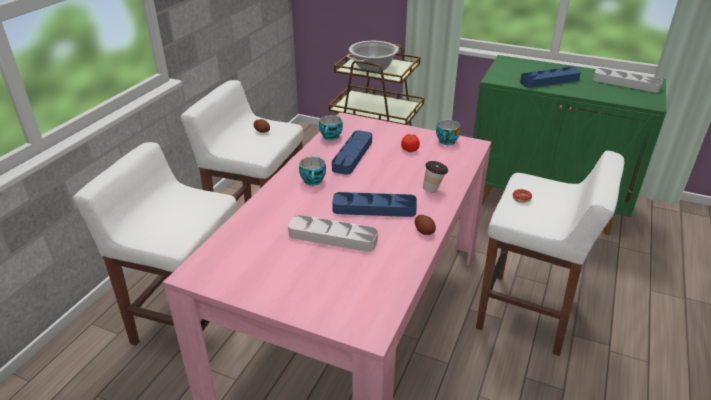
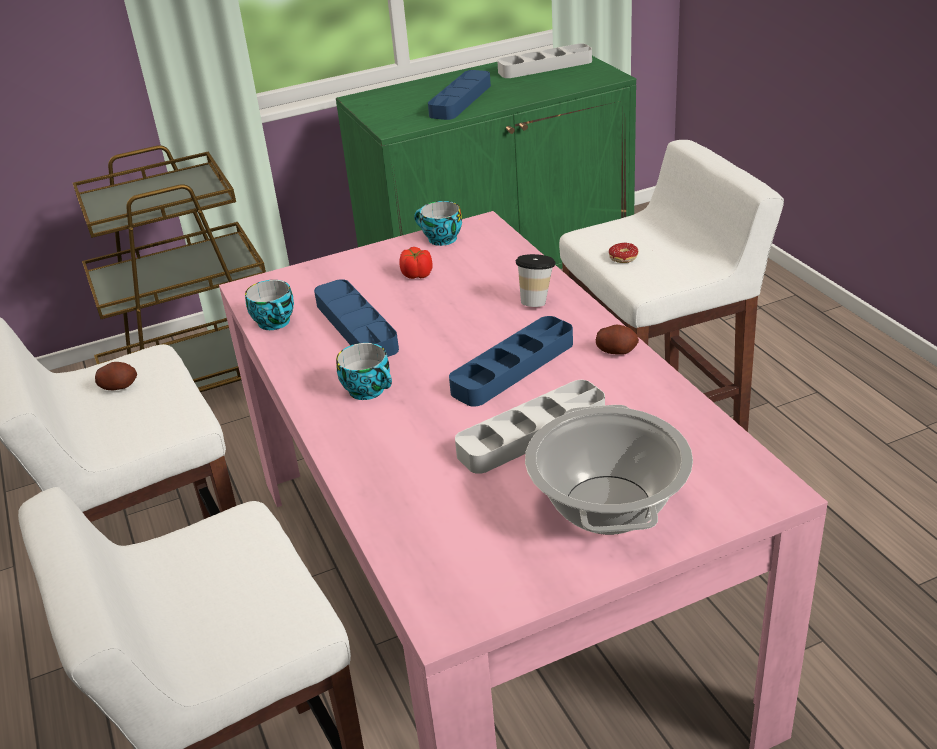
camera: 45 degrees left, 0 degrees up
(373, 68) = (150, 201): cooking pot -> cooking pot (608, 506)

